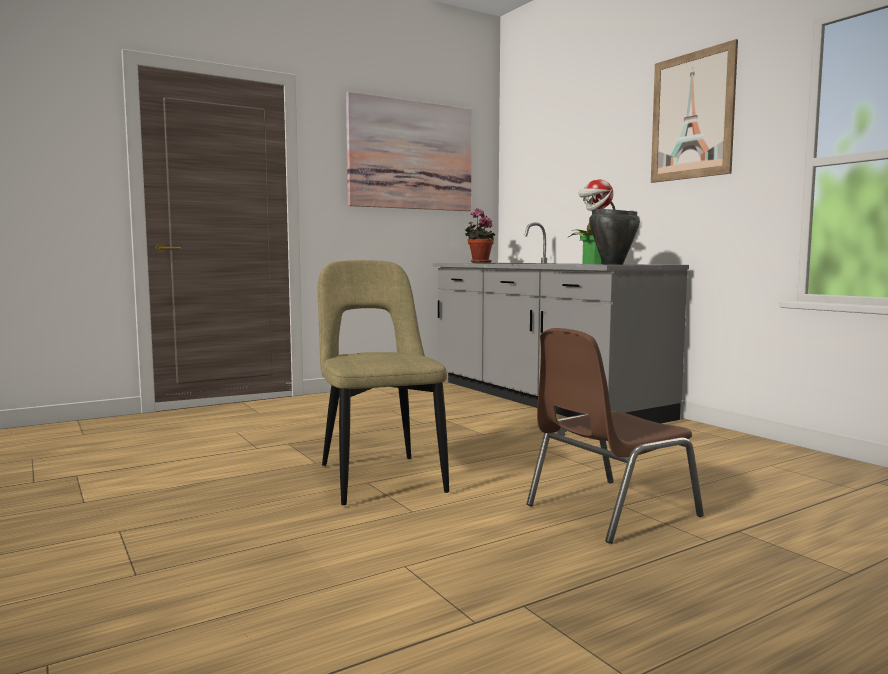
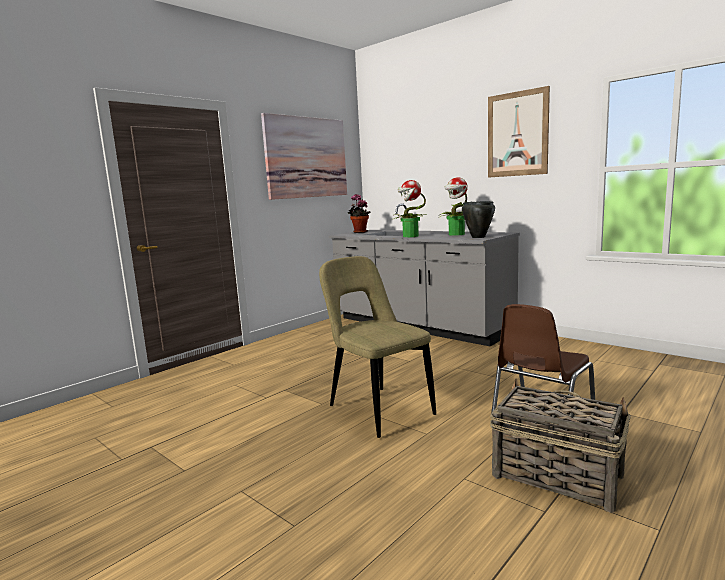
camera: 15 degrees left, 5 degrees up
(527, 263) = (410, 236): none -> potted plant
(541, 585) = (555, 475): none -> basket

